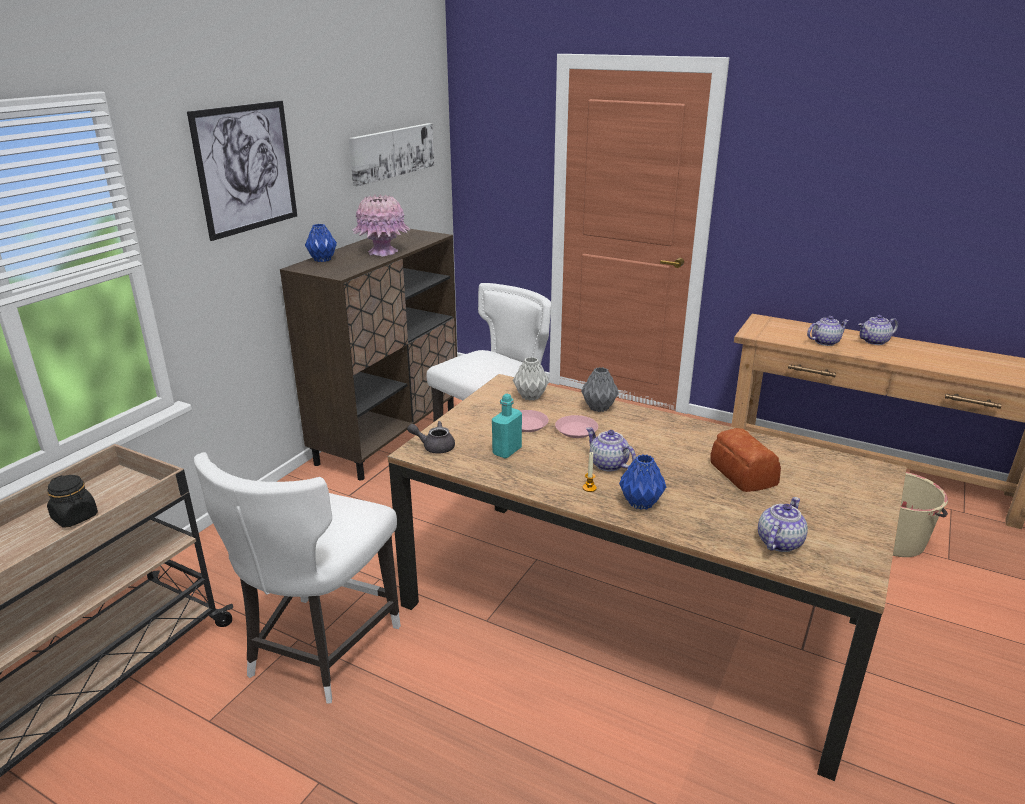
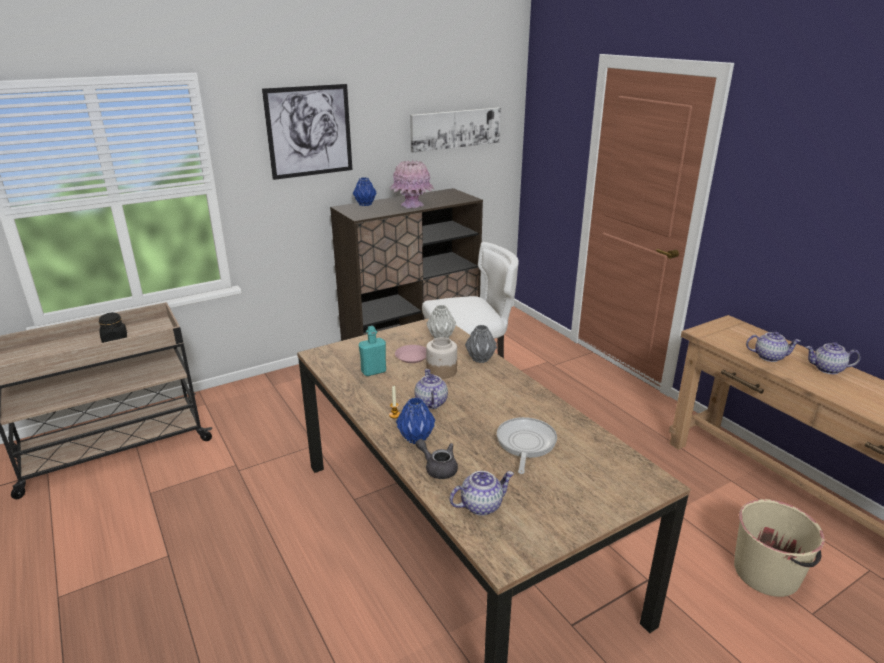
camera: 30 degrees right, 0 degrees up
(319, 650) = (240, 476): white chair -> none
(434, 447) = (332, 354): grey teapot -> grey teapot (438, 468)
(576, 430) = (441, 371): pink plate -> jar
(742, 474) = (525, 444): bread -> frying pan

